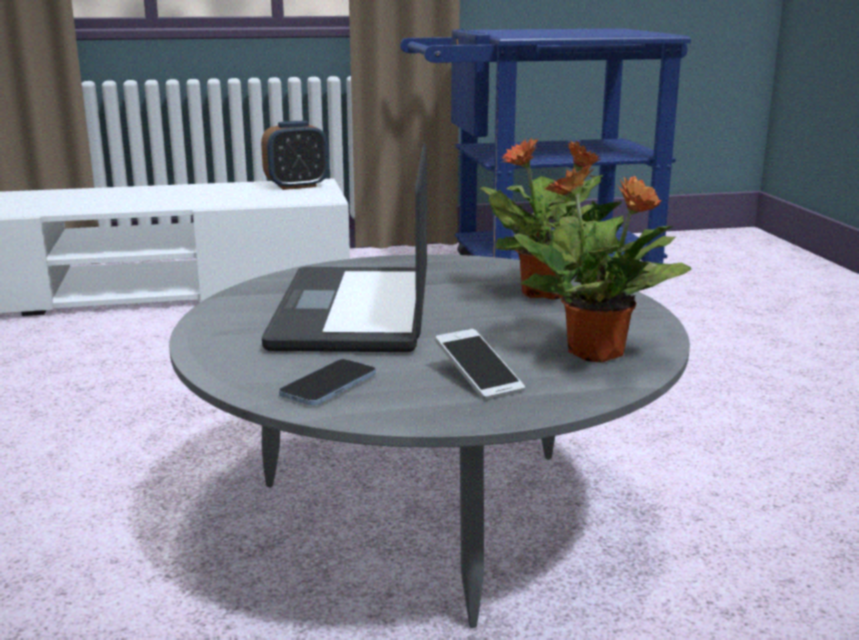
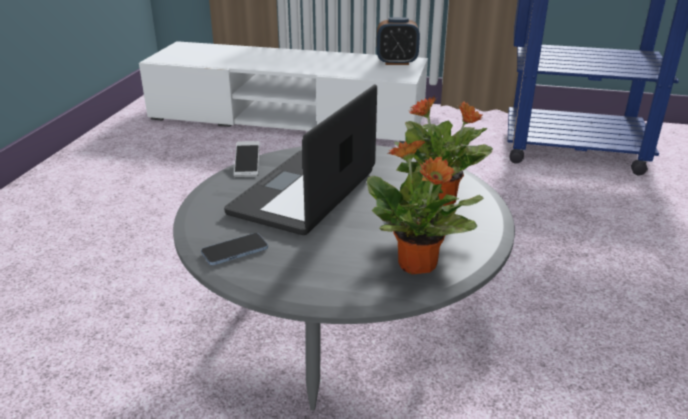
camera: 25 degrees right, 10 degrees up
(478, 378) = (322, 267): phone -> phone (247, 166)

